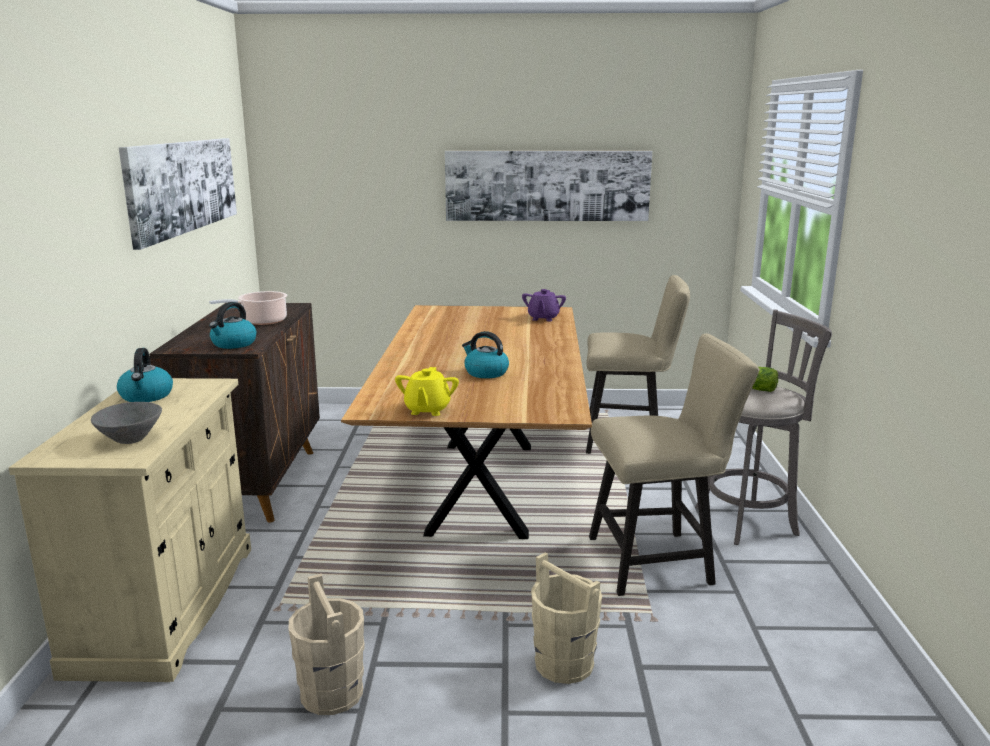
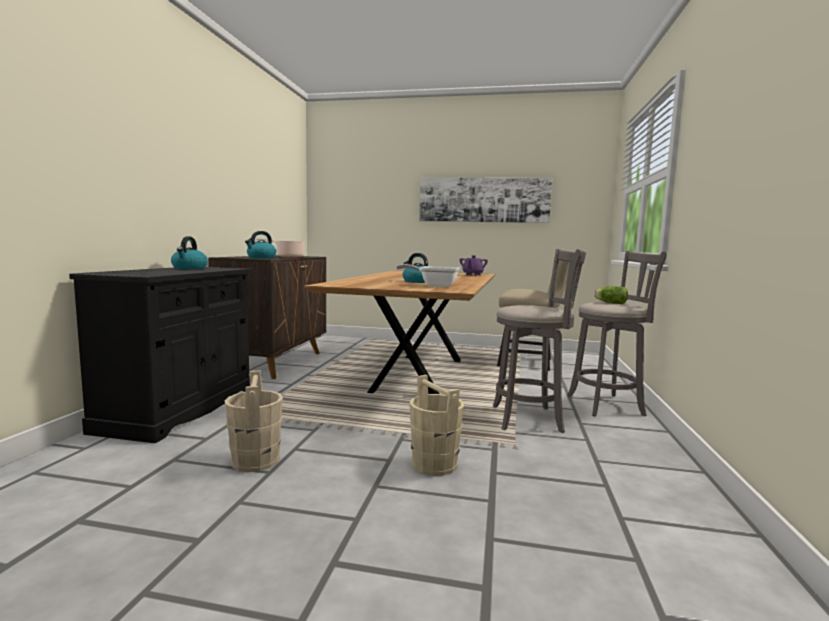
camera: 10 degrees right, 10 degrees down
(129, 439) = (155, 272): grey bowl -> none
(166, 606) = (180, 408): beige cabinet -> black cabinet
(184, 186) = (253, 175): picture -> none
(427, 410) = (363, 286): yellow teapot -> none
(522, 392) = (434, 286): none -> frying pan
(659, 561) = (531, 418): beige chair -> grey stool

